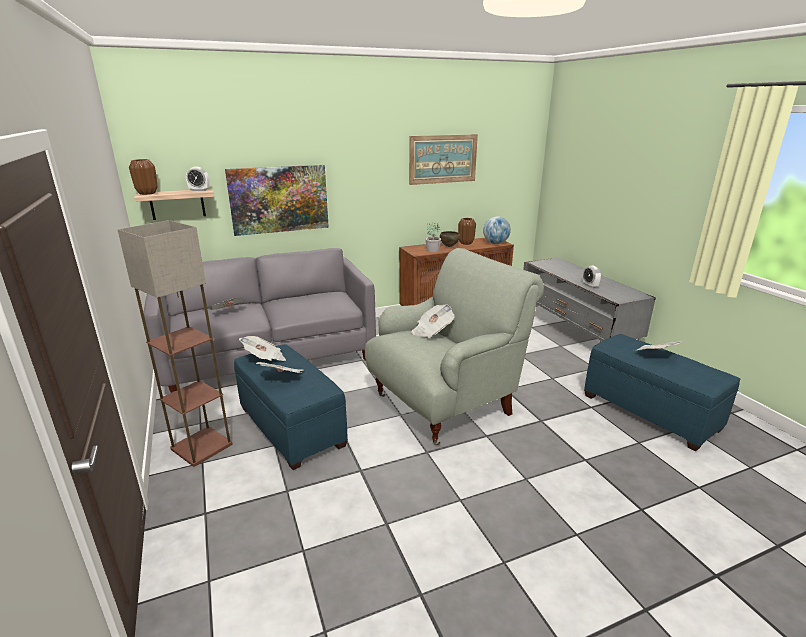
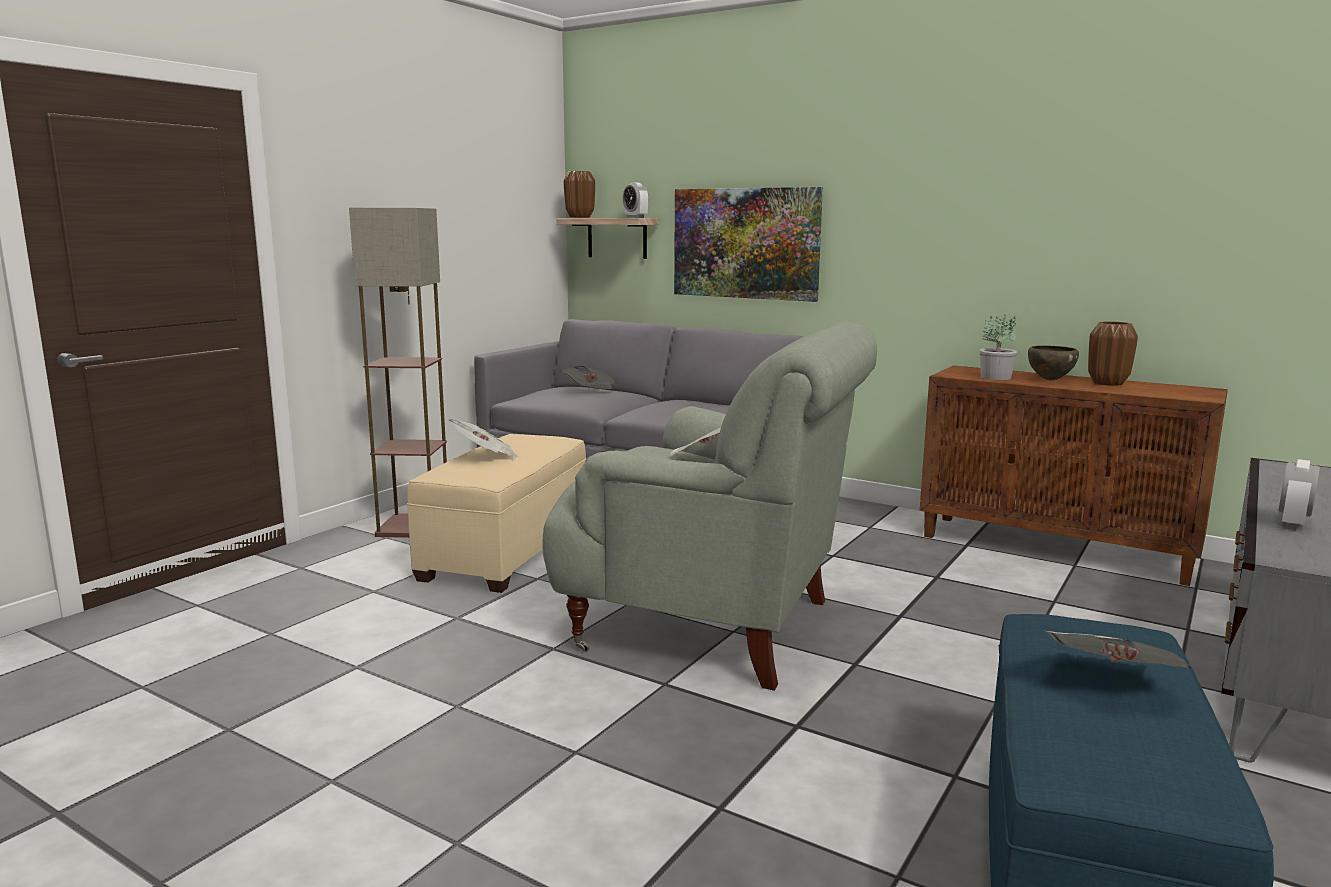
camera: 55 degrees right, 10 degrees down
(265, 359) = (522, 440): newspaper -> none
(290, 427) = (506, 551): blue ottoman -> beige ottoman
(443, 159) = (1083, 182): picture -> none
(495, 243) = (1180, 395): globe -> none

